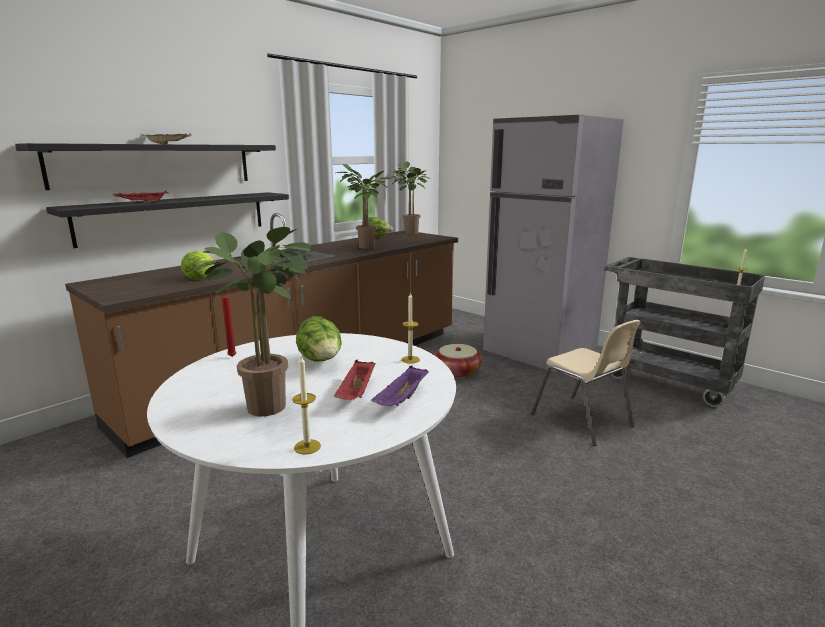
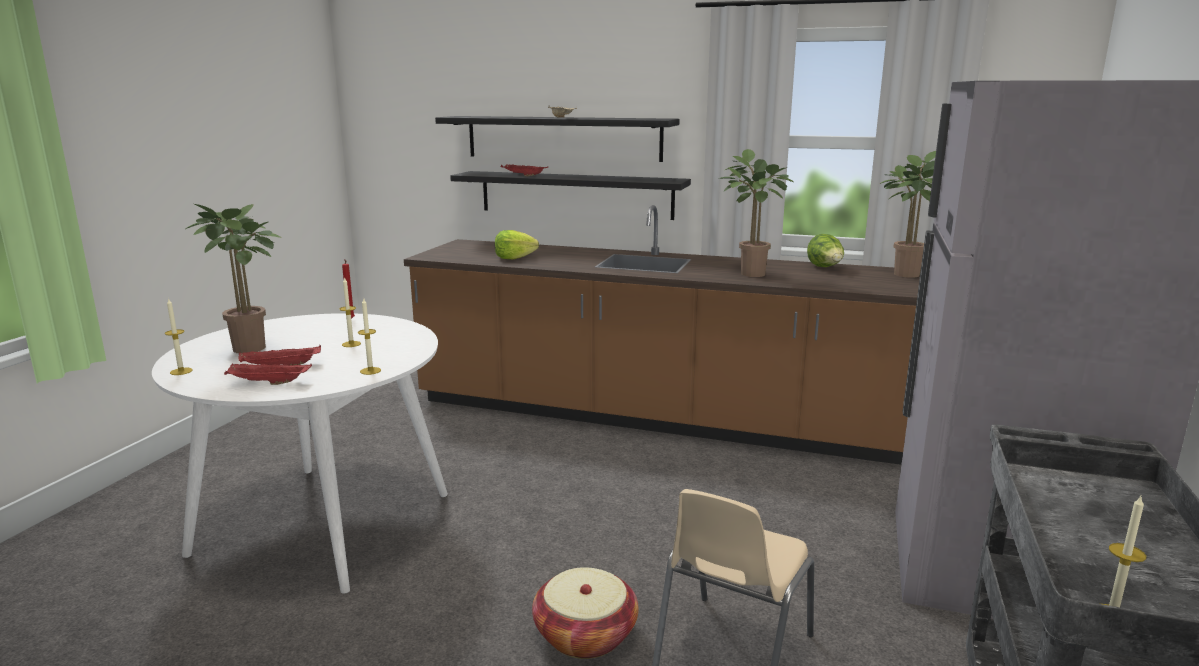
camera: 65 degrees right, 0 degrees up
(321, 361) = (351, 344): lettuce -> candle
(402, 400) = (268, 383): purple tray -> red tray
(457, 372) = (777, 507): basket -> basket (585, 635)

